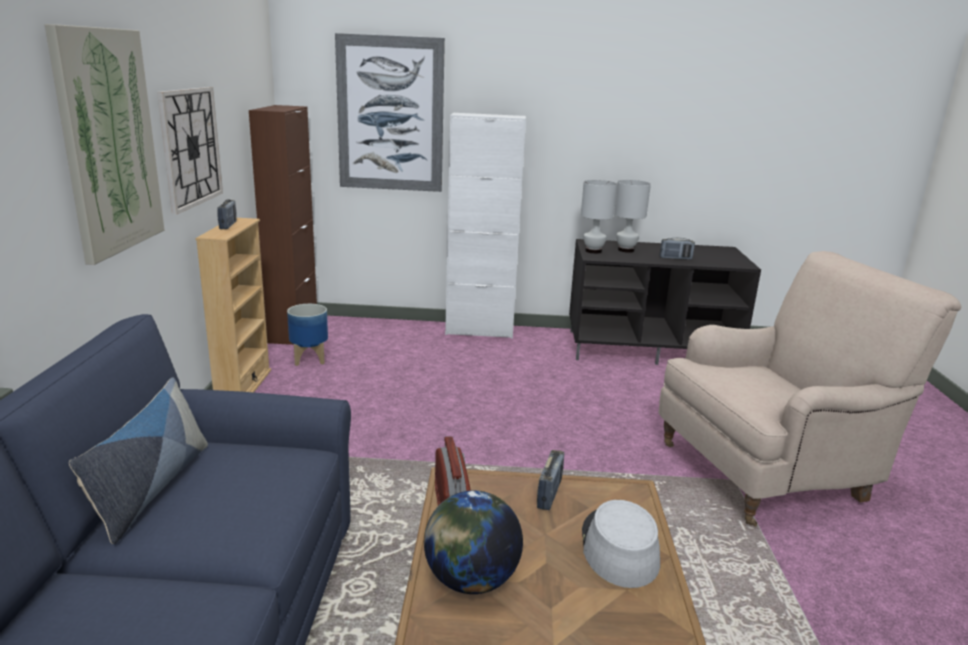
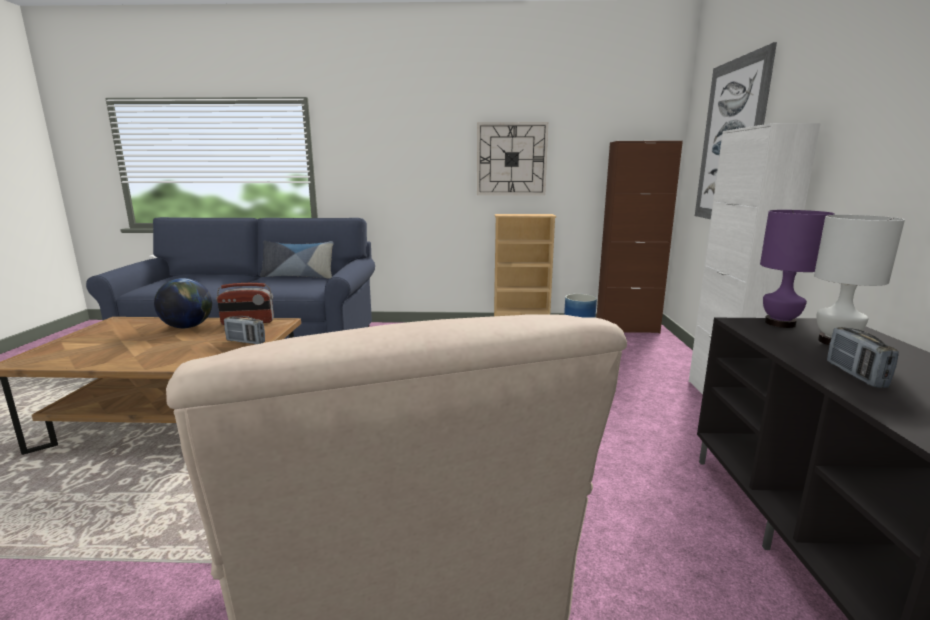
camera: 90 degrees right, 5 degrees down
(109, 142) = (422, 145): picture -> none
(228, 225) = (527, 214): radio -> none
(593, 251) = (779, 323): white table lamp -> purple table lamp
(618, 548) = (172, 356): grey hat -> none

